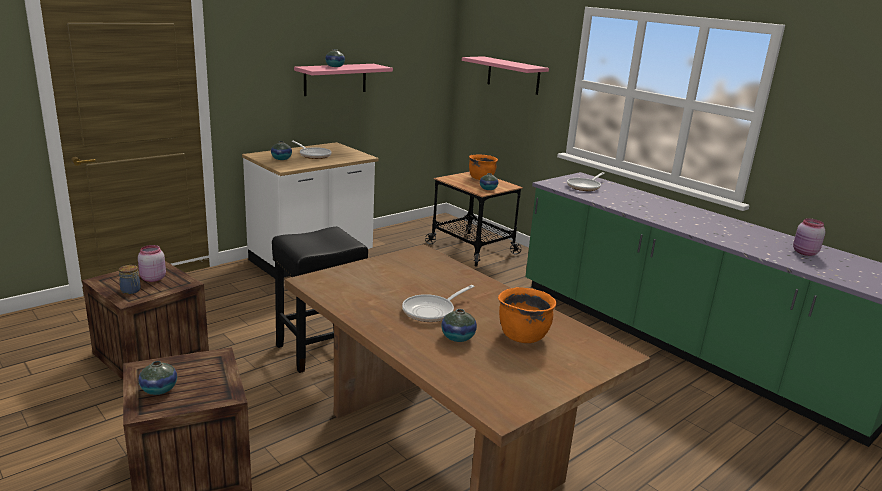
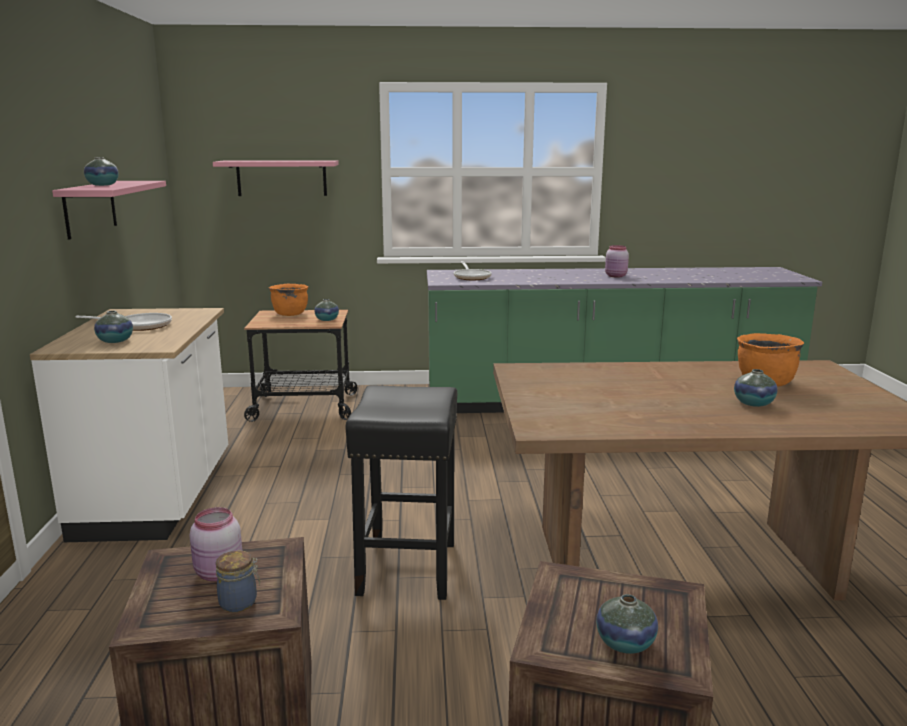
camera: 50 degrees left, 5 degrees down
(432, 311) = (681, 398): frying pan -> none
(804, 253) = (702, 273): pink jar -> pink jar (616, 276)

